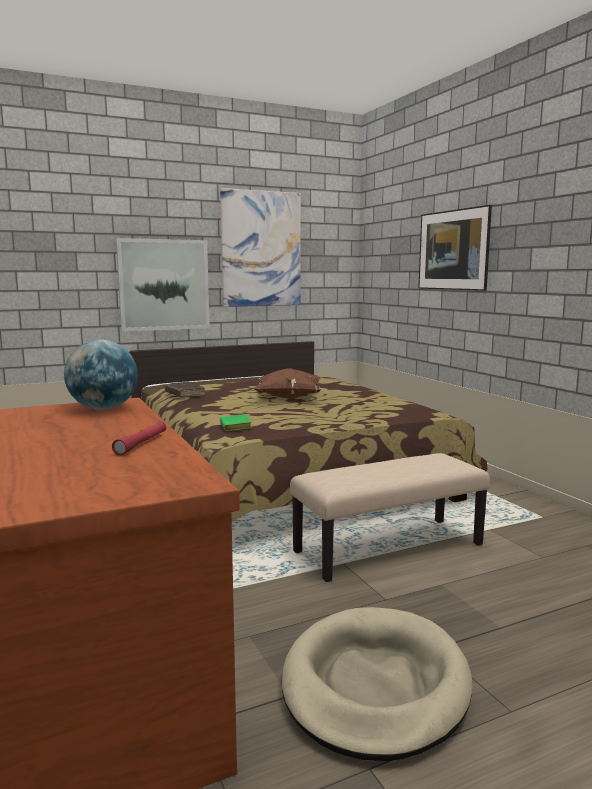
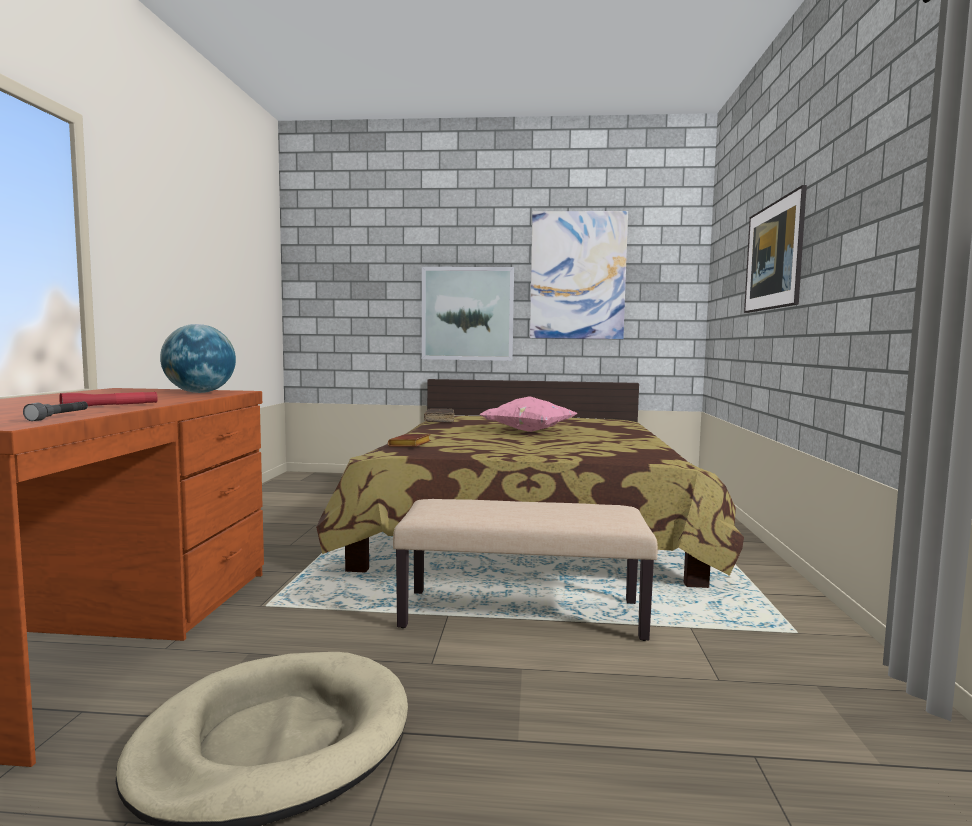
camera: 30 degrees right, 5 degrees down
(182, 466) = (59, 417): none -> grey flashlight
(237, 427) = (410, 445): green book -> brown book
(288, 398) = (528, 431): brown pillow -> pink pillow

